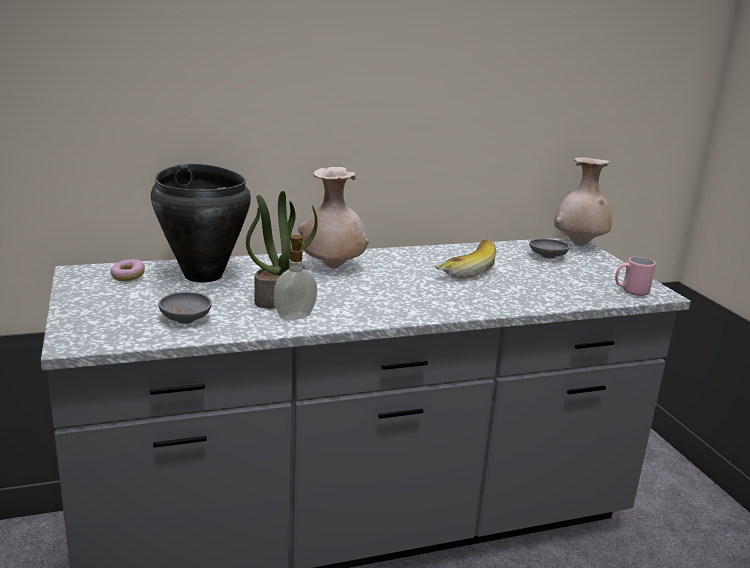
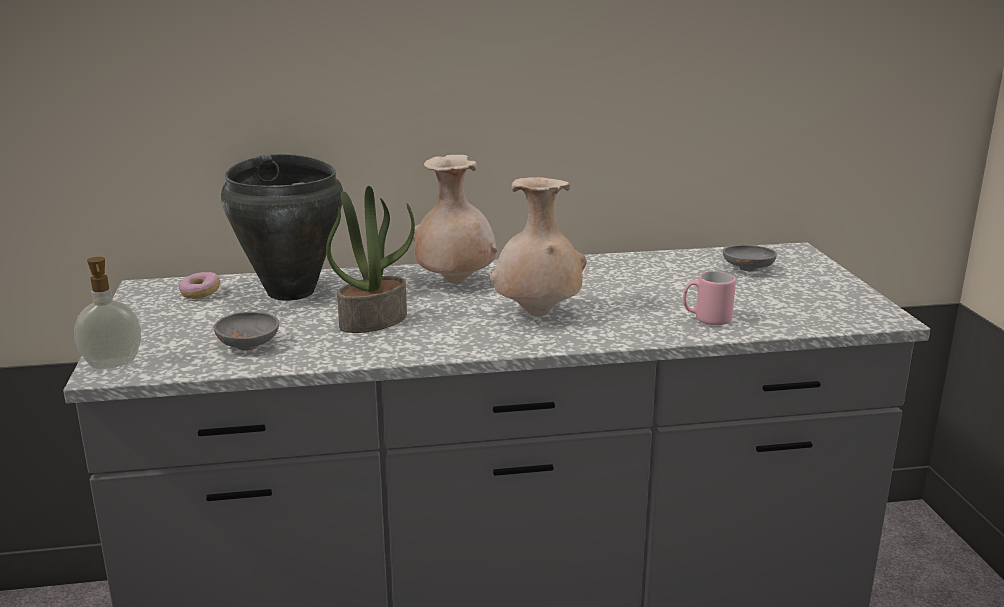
camera: 10 degrees right, 0 degrees up
(295, 317) = (383, 344): soap dispenser -> soap dispenser (113, 365)
(463, 270) = (625, 286): banana -> none
(579, 244) = (799, 253): beige vase -> beige vase (537, 314)
(630, 291) = (846, 315): pink mug -> pink mug (706, 319)

